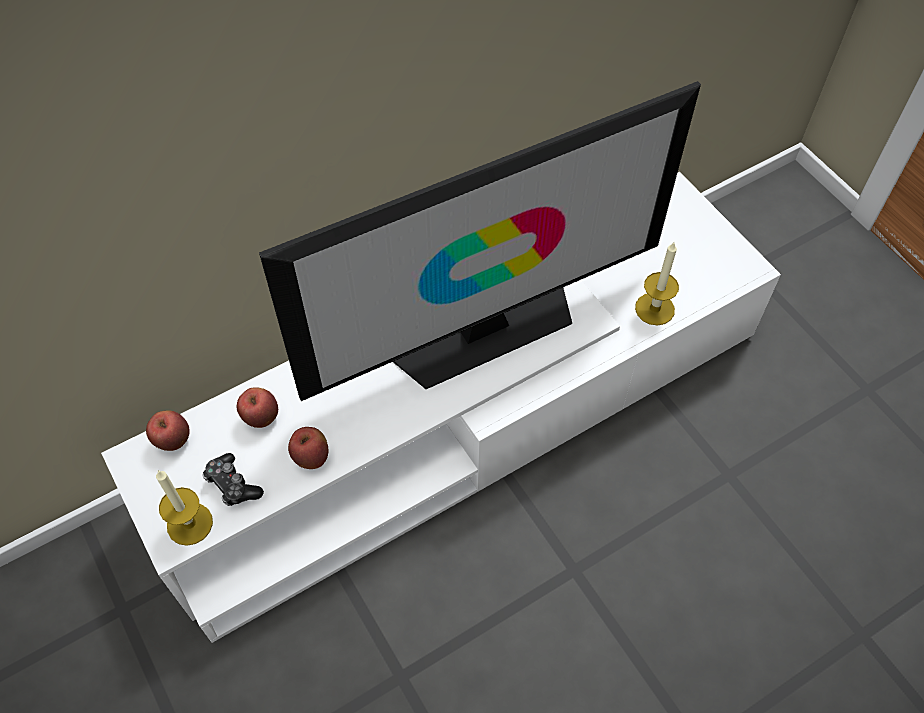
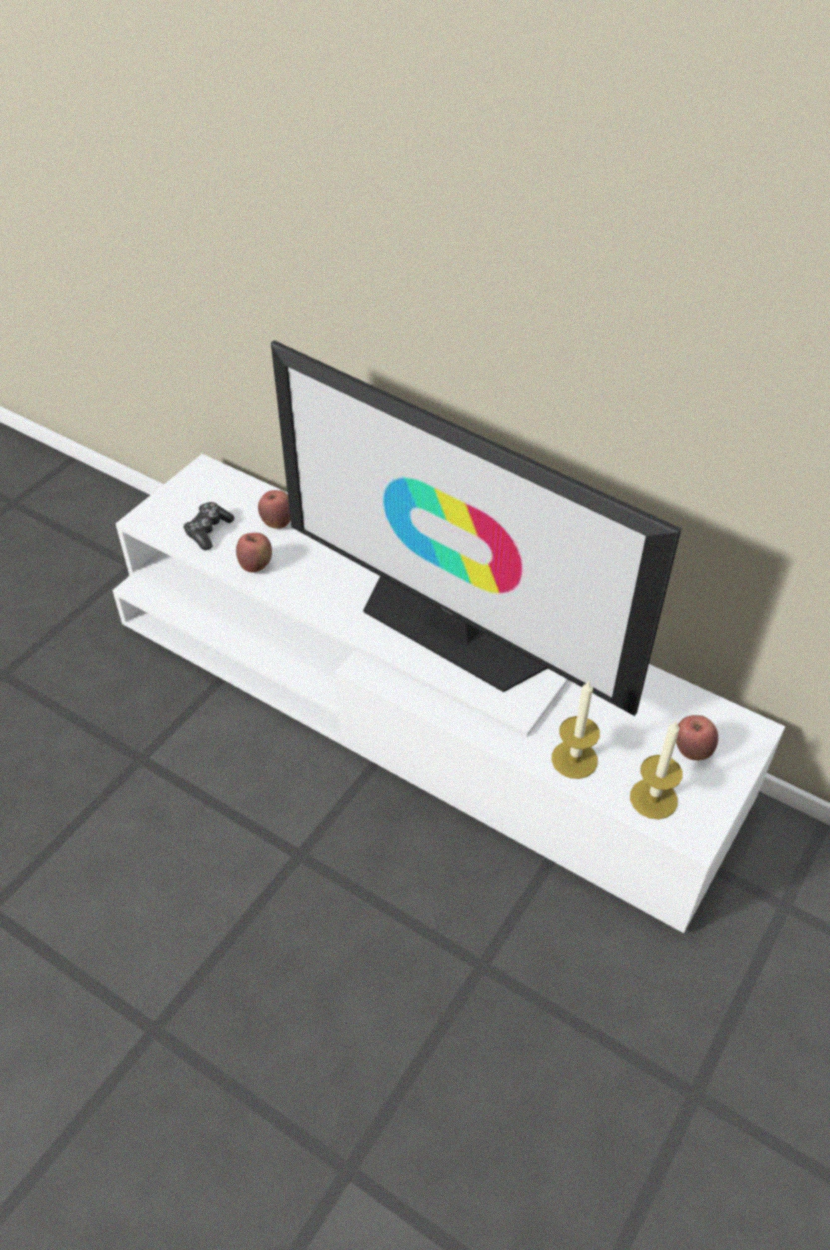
camera: 65 degrees right, 10 degrees down
(173, 440) = (231, 484): apple -> apple (692, 751)
(189, 524) = (164, 522): candle -> candle (653, 798)

